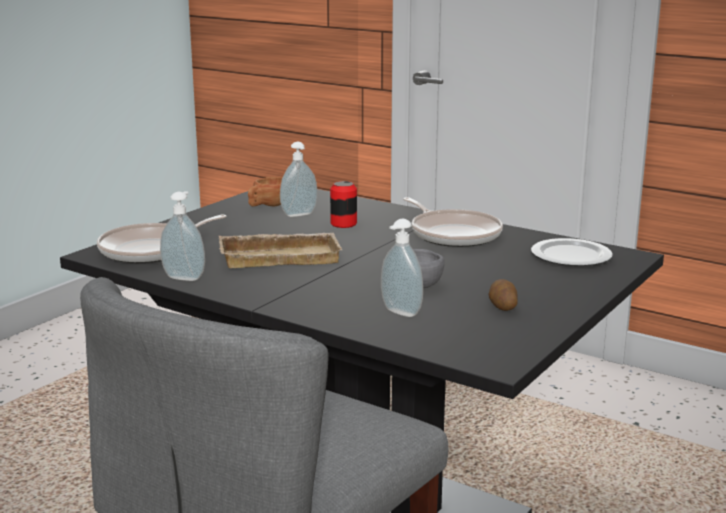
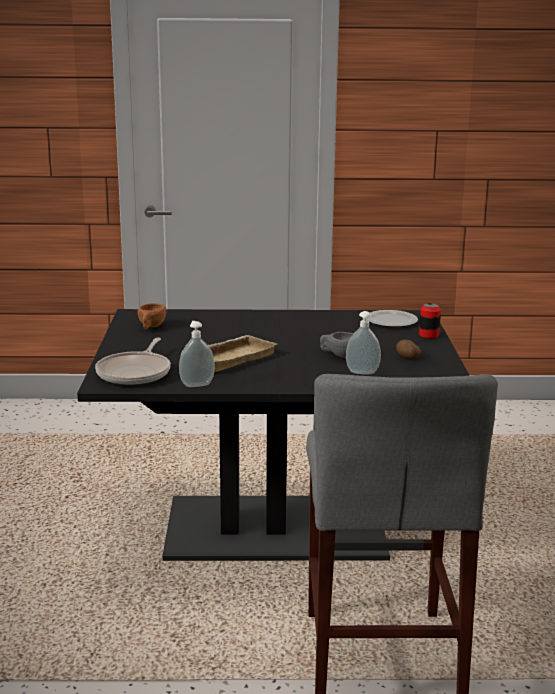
camera: 35 degrees left, 0 degrees up
(300, 215) = (186, 329): soap dispenser -> none
(343, 224) = (226, 329): can -> can (429, 335)
(453, 234) = (305, 322): frying pan -> none

